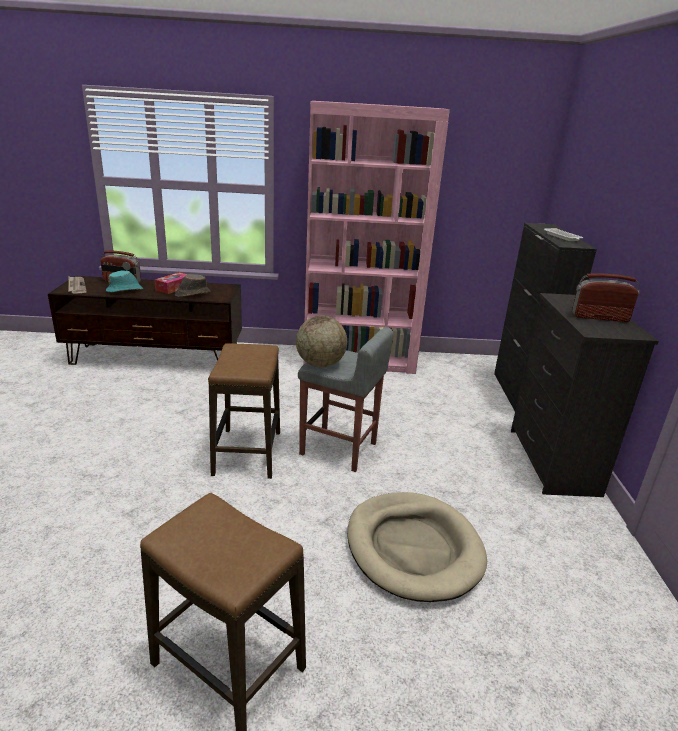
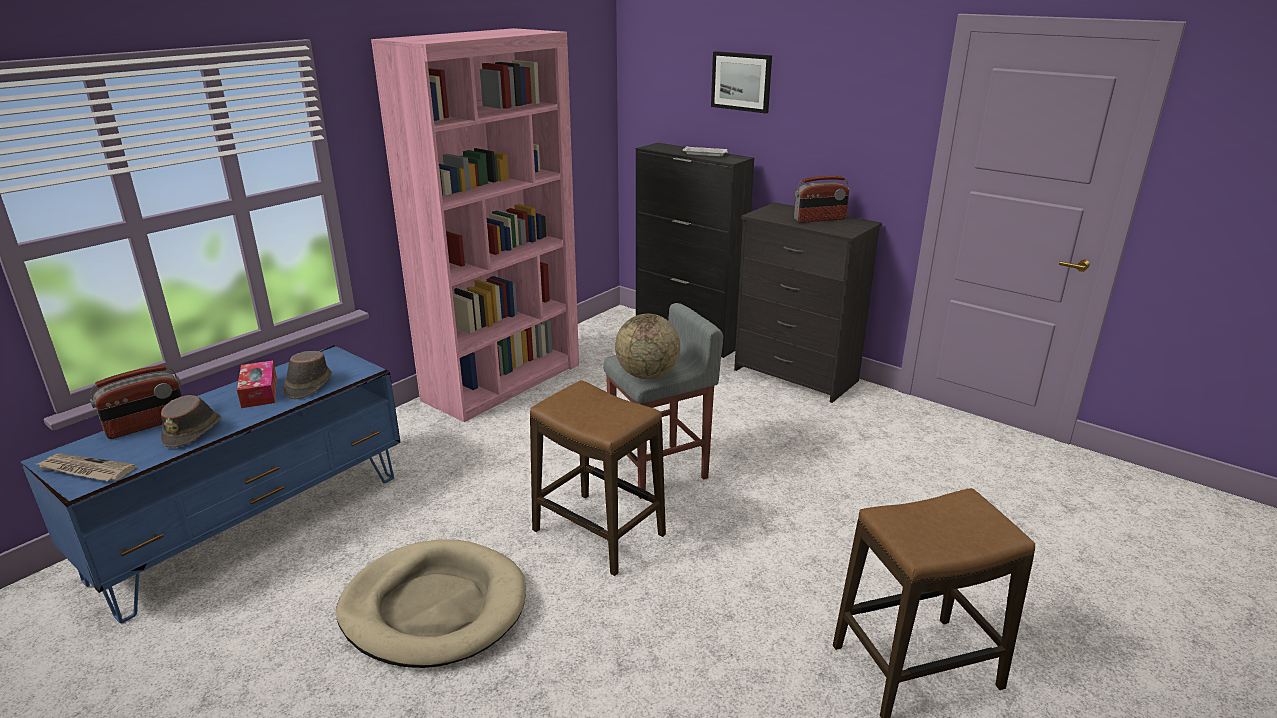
camera: 50 degrees left, 0 degrees up
(125, 290) = (193, 432): turquoise hat -> brown hat
(156, 358) = (254, 525): brown tv stand -> blue tv stand
(413, 548) = (844, 497): beige dog bed -> beige dog bed (434, 608)
(599, 317) = (819, 219): radio -> radio turned 150 degrees counterclockwise
(612, 175) = (741, 81): none -> picture

